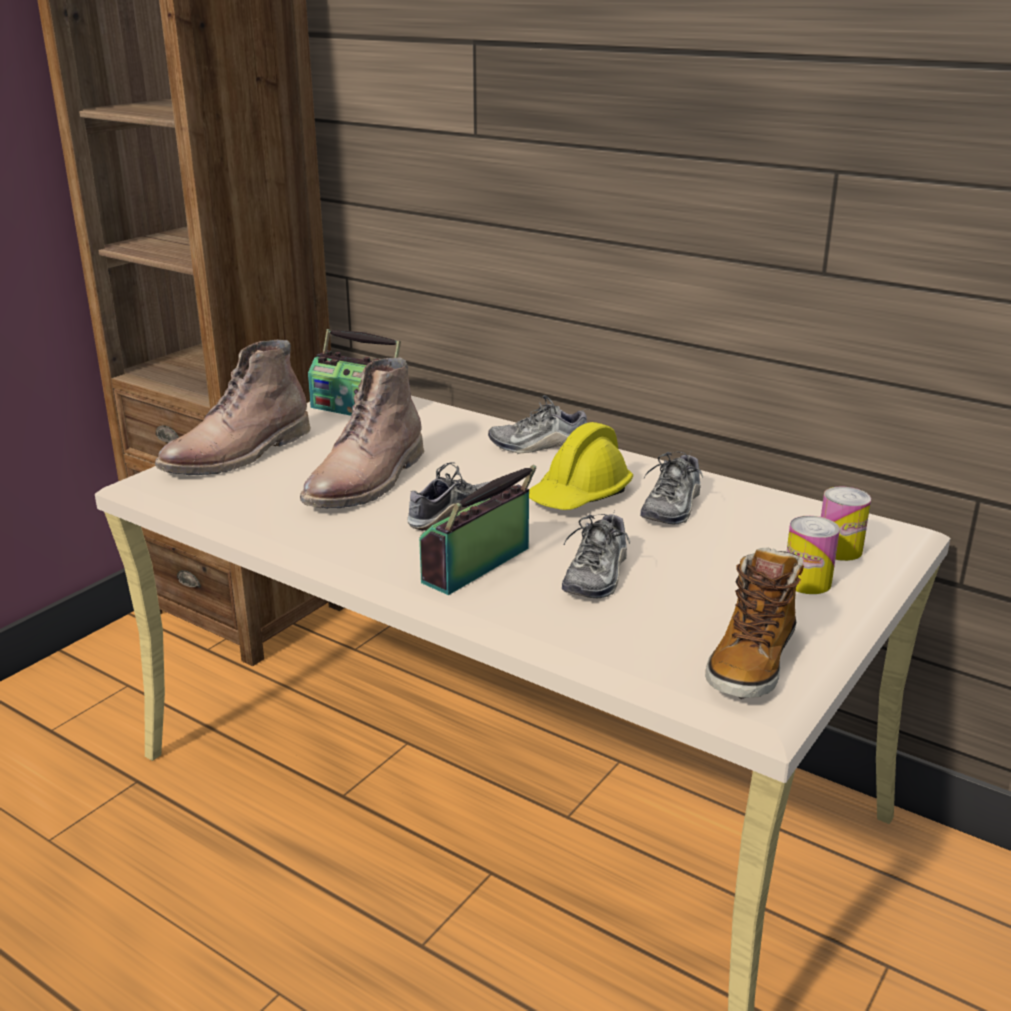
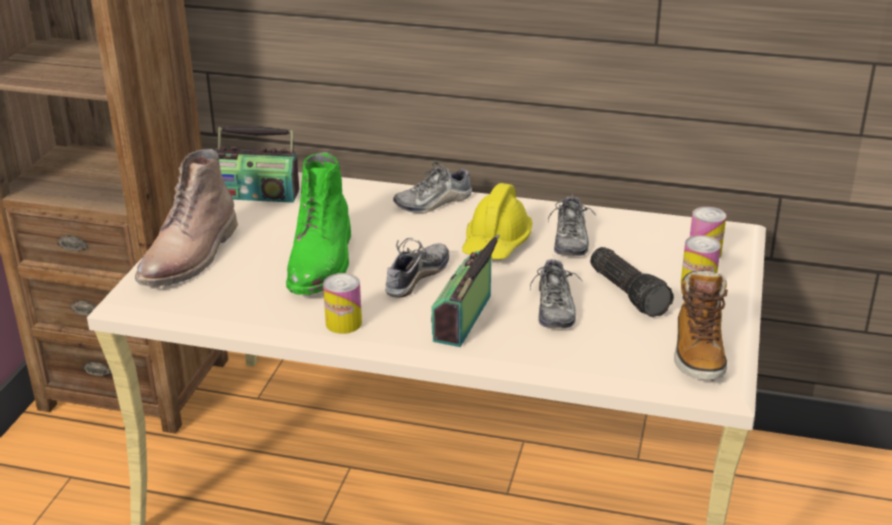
camera: 20 degrees left, 5 degrees up
(337, 545) = (343, 323): none -> can
(367, 481) = (322, 262): brown boot -> green boot
(707, 576) = (629, 293): none -> flashlight

